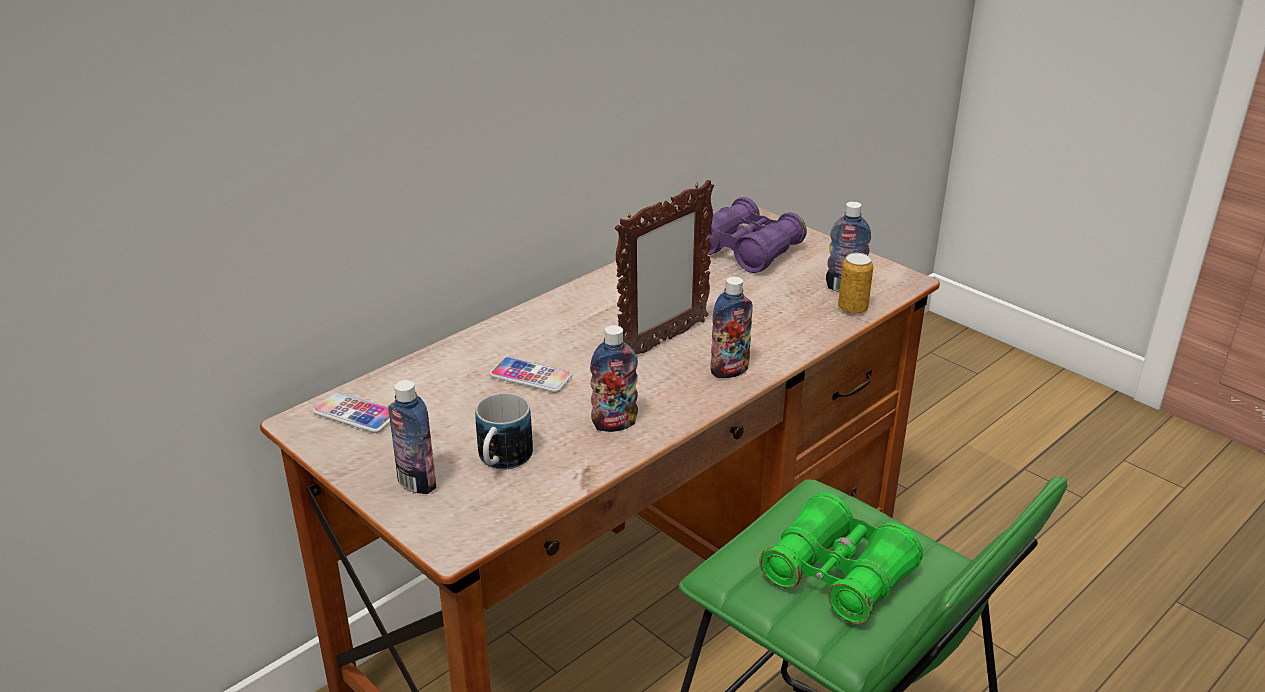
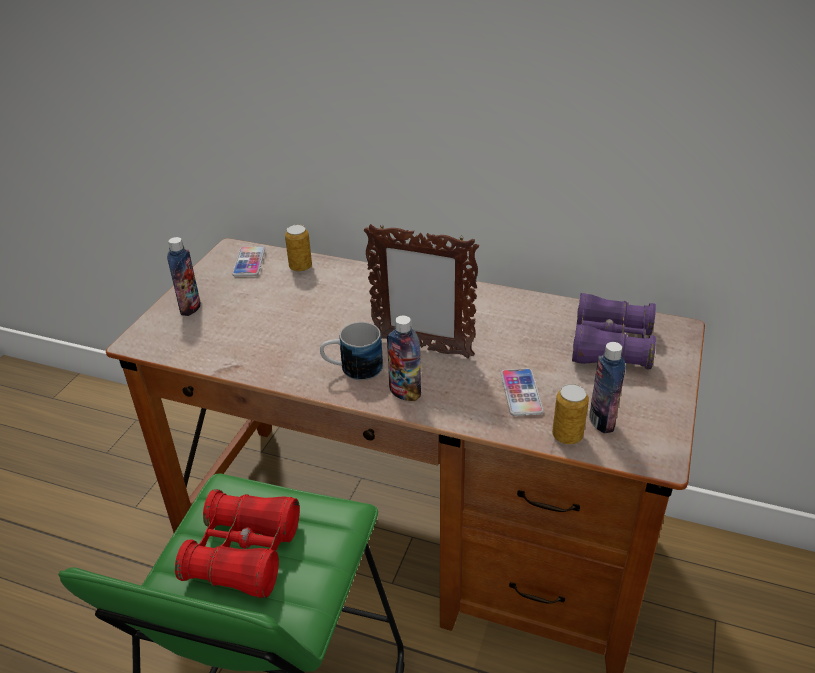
camera: 65 degrees right, 5 degrees up
(416, 378) = (300, 267): none -> can
(501, 461) = (227, 329): mug -> mug (352, 369)
(531, 376) = (332, 307): phone -> phone (521, 393)
(614, 424) = (296, 360): bottle -> none
(837, 576) = (244, 554): green binoculars -> red binoculars

